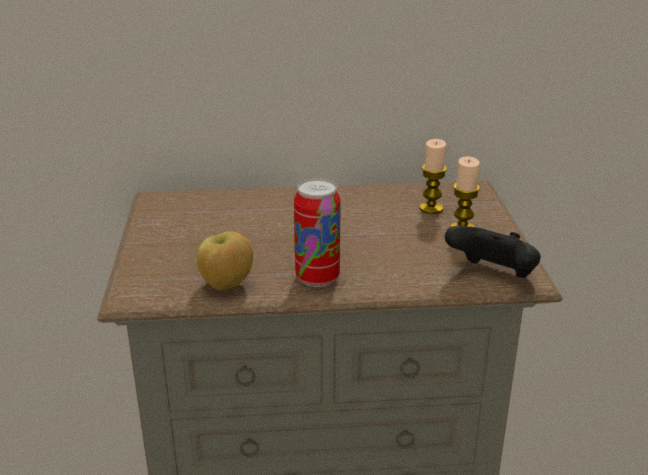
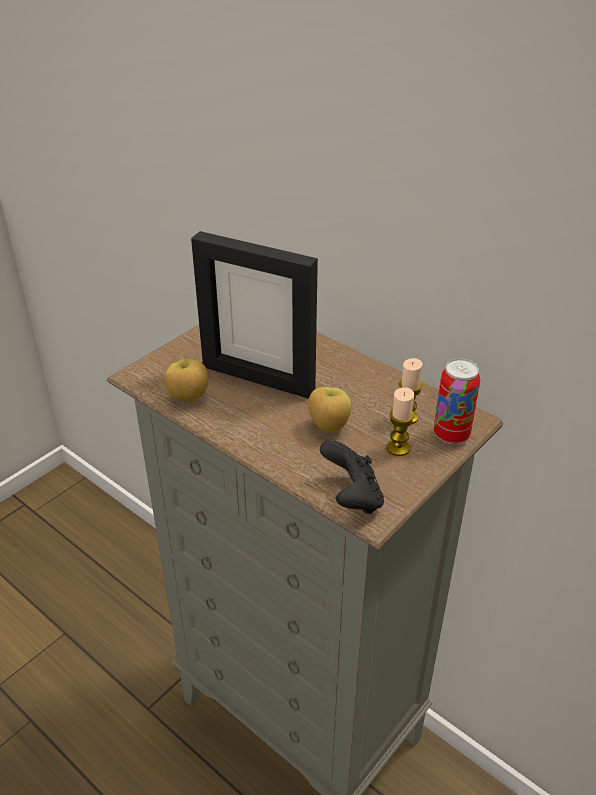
camera: 45 degrees right, 10 degrees up
(264, 238) = (259, 376): none -> picture frame
(317, 278) = (242, 426): can -> can (451, 435)
(388, 242) = (328, 427): none -> apple

